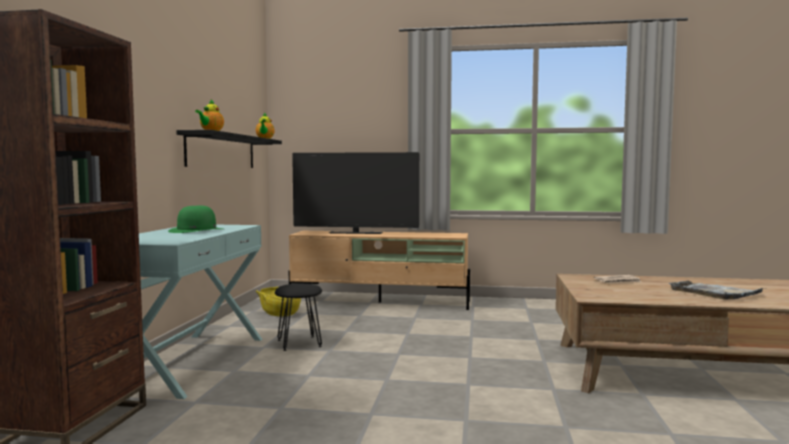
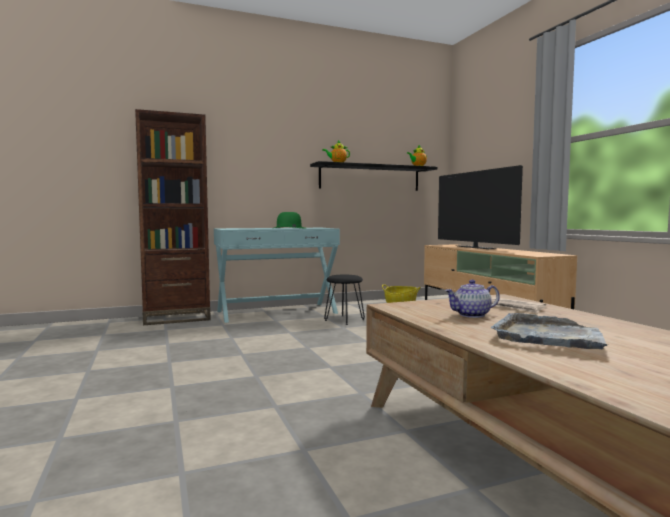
camera: 60 degrees right, 0 degrees up
(641, 291) = (471, 315): none -> teapot

